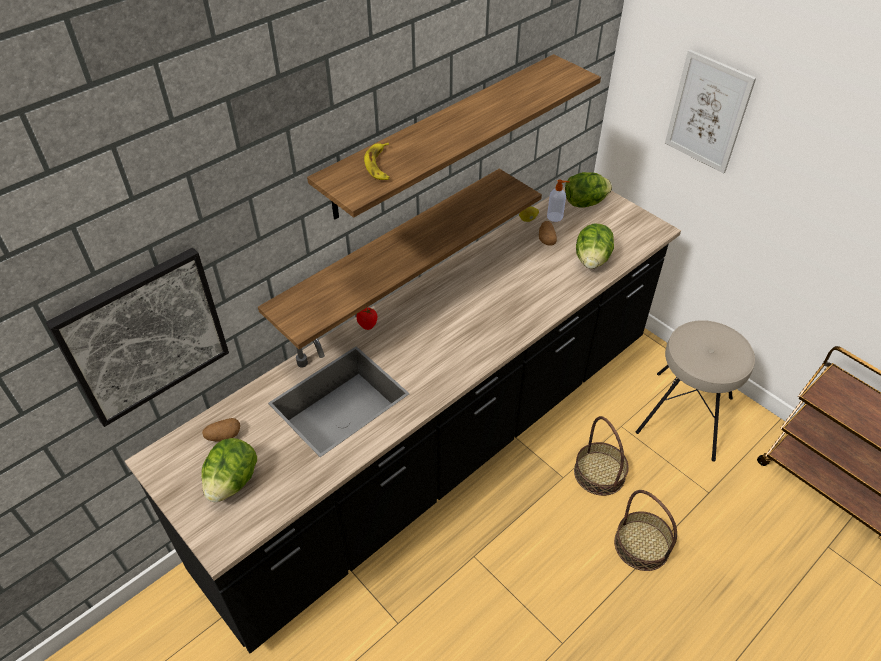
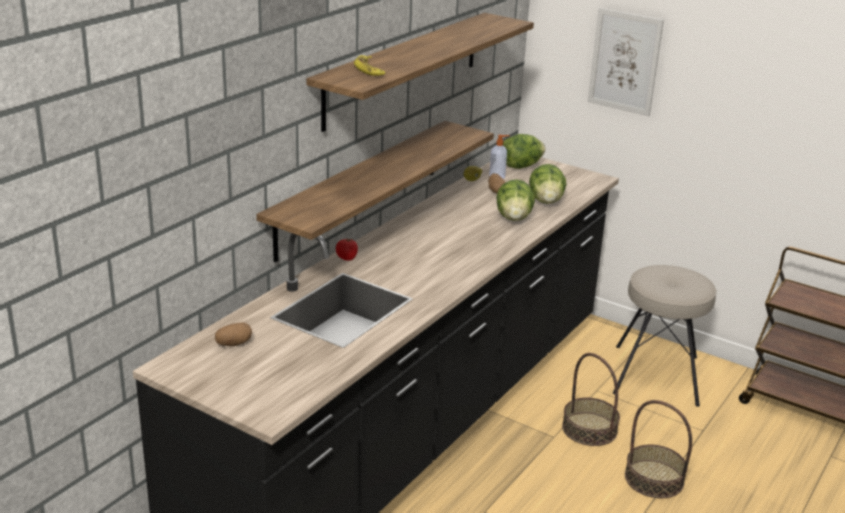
camera: 15 degrees left, 20 degrees down
(144, 336) = (169, 216): picture -> none
(232, 481) = (260, 372): lettuce -> lettuce (514, 218)

